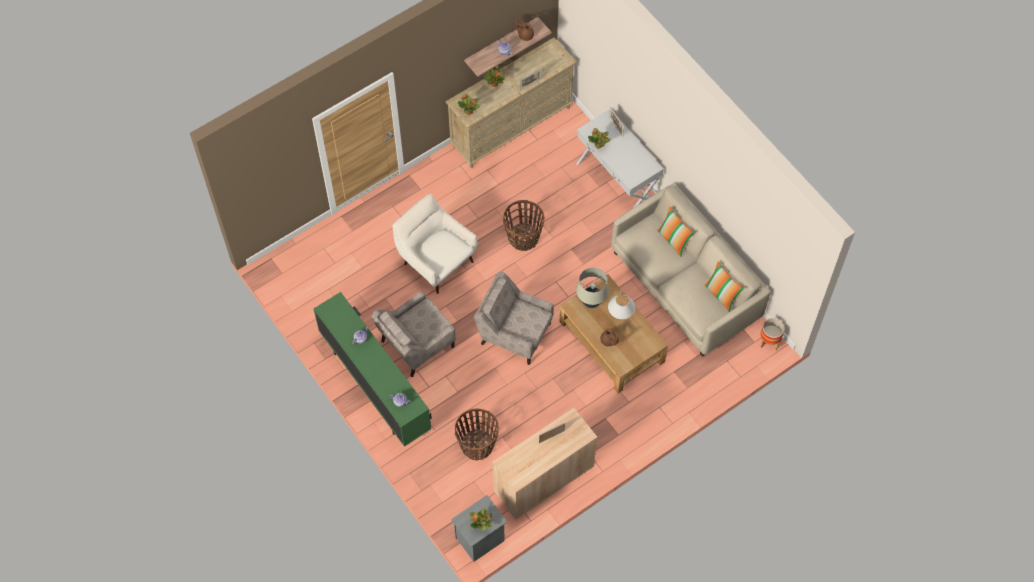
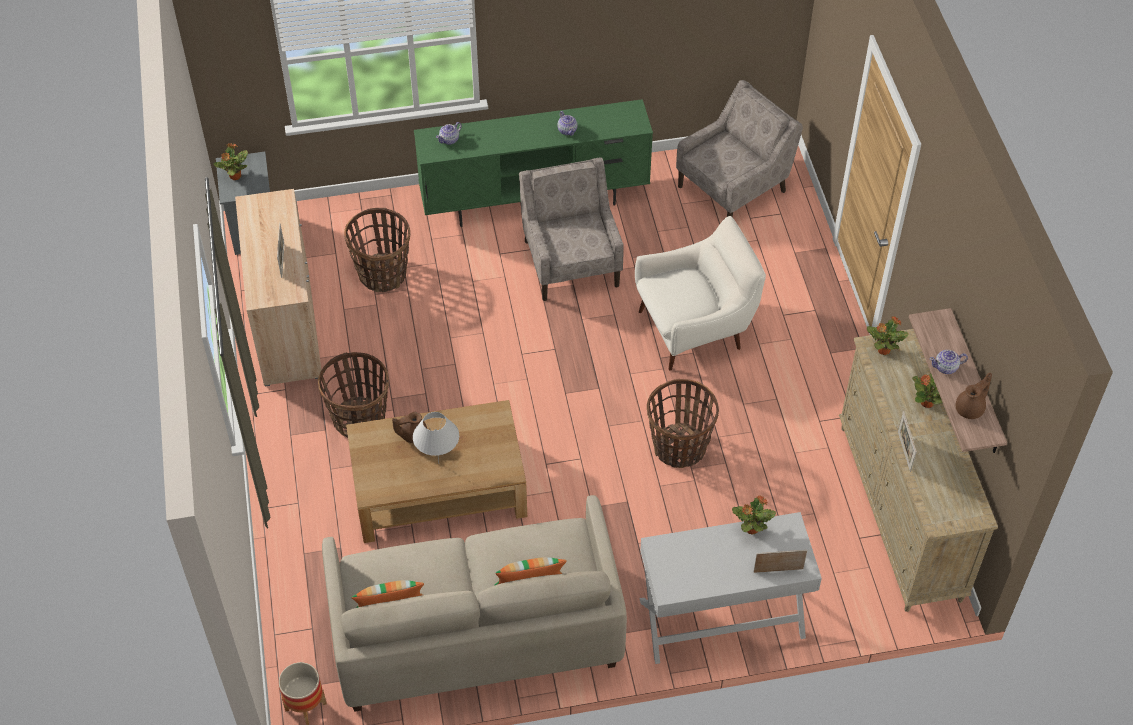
camera: 115 degrees right, 10 degrees down
(515, 333) = (523, 376): beige armchair -> beige armchair (733, 188)
(589, 403) = (360, 420): none -> basket
(591, 301) = (491, 440): beige table lamp -> none

